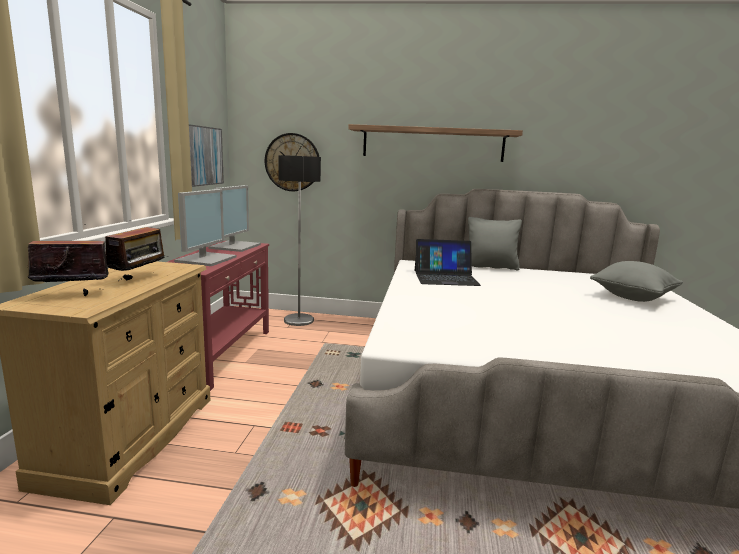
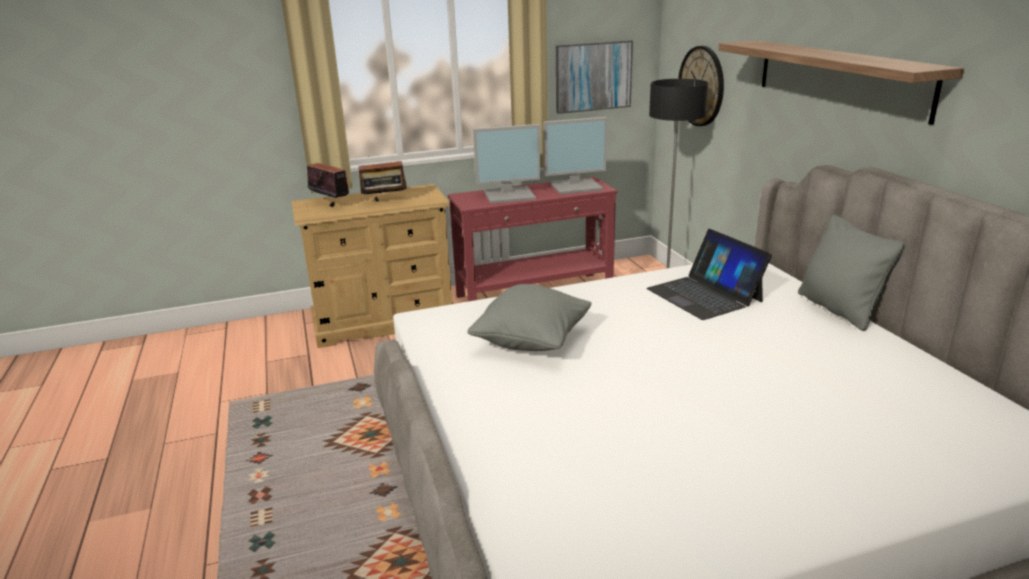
camera: 65 degrees right, 10 degrees up
(632, 297) = (863, 444): grey pillow -> grey pillow (532, 342)

